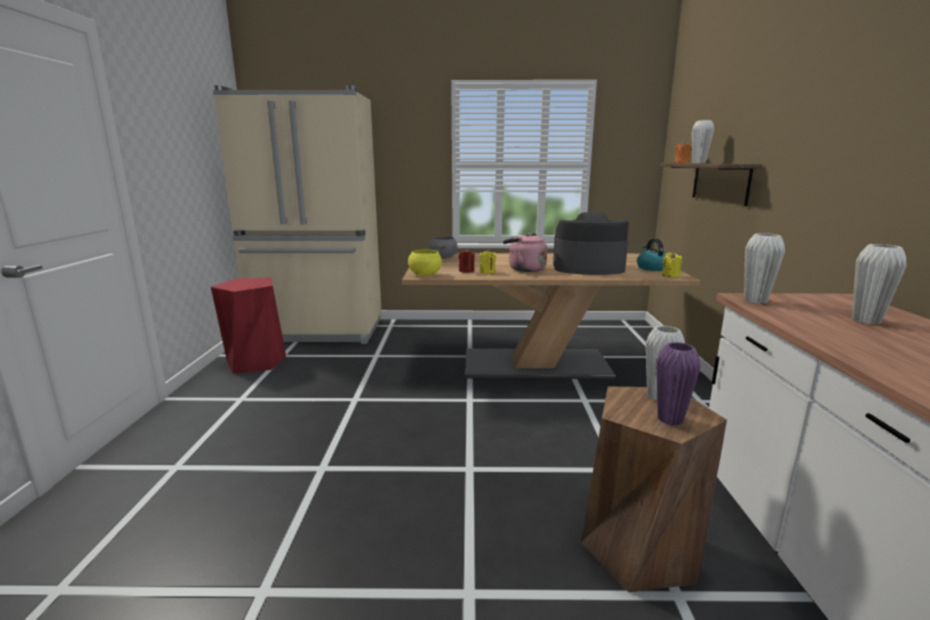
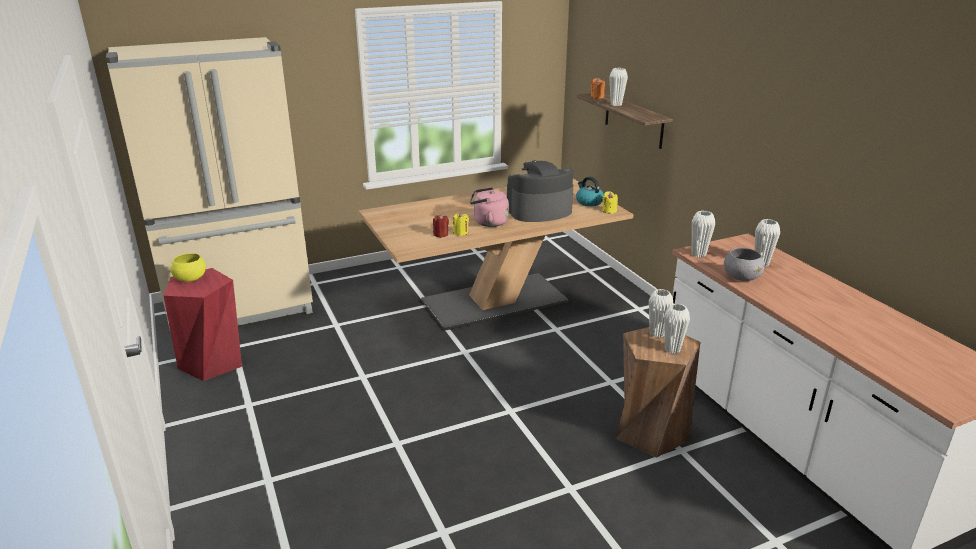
camera: 25 degrees left, 10 degrees up
(425, 275) = (410, 247): yellow bowl -> yellow bowl (190, 279)
(443, 258) = (396, 215): grey bowl -> grey bowl (741, 277)
(670, 419) = (672, 349): purple vase -> white vase

